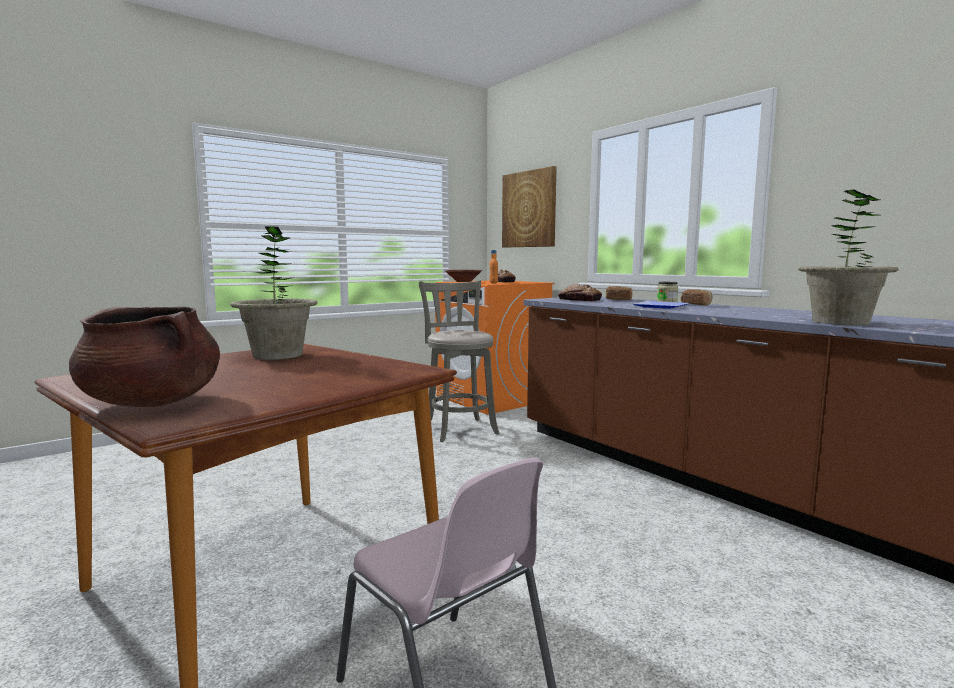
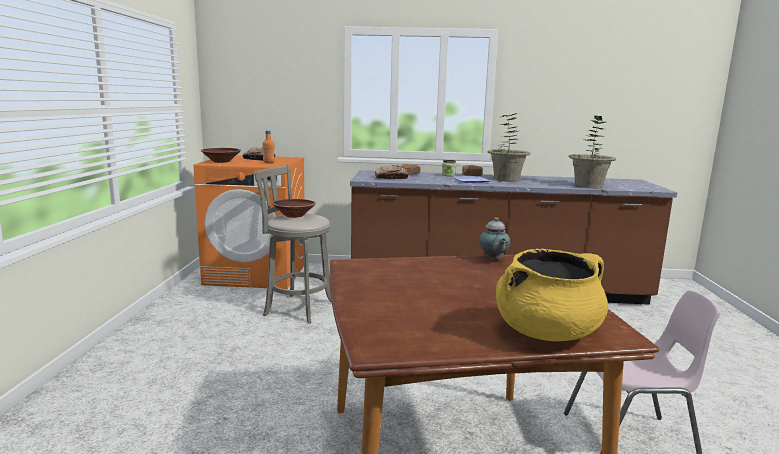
camera: 50 degrees left, 5 degrees up
(154, 403) = (546, 332): brown cooking pot -> yellow cooking pot
(278, 355) = (387, 275): potted plant -> potted plant (506, 179)
(398, 365) = (493, 260): none -> teapot
(461, 330) = (294, 215): none -> brown bowl
(529, 209) = (266, 86): picture -> none

